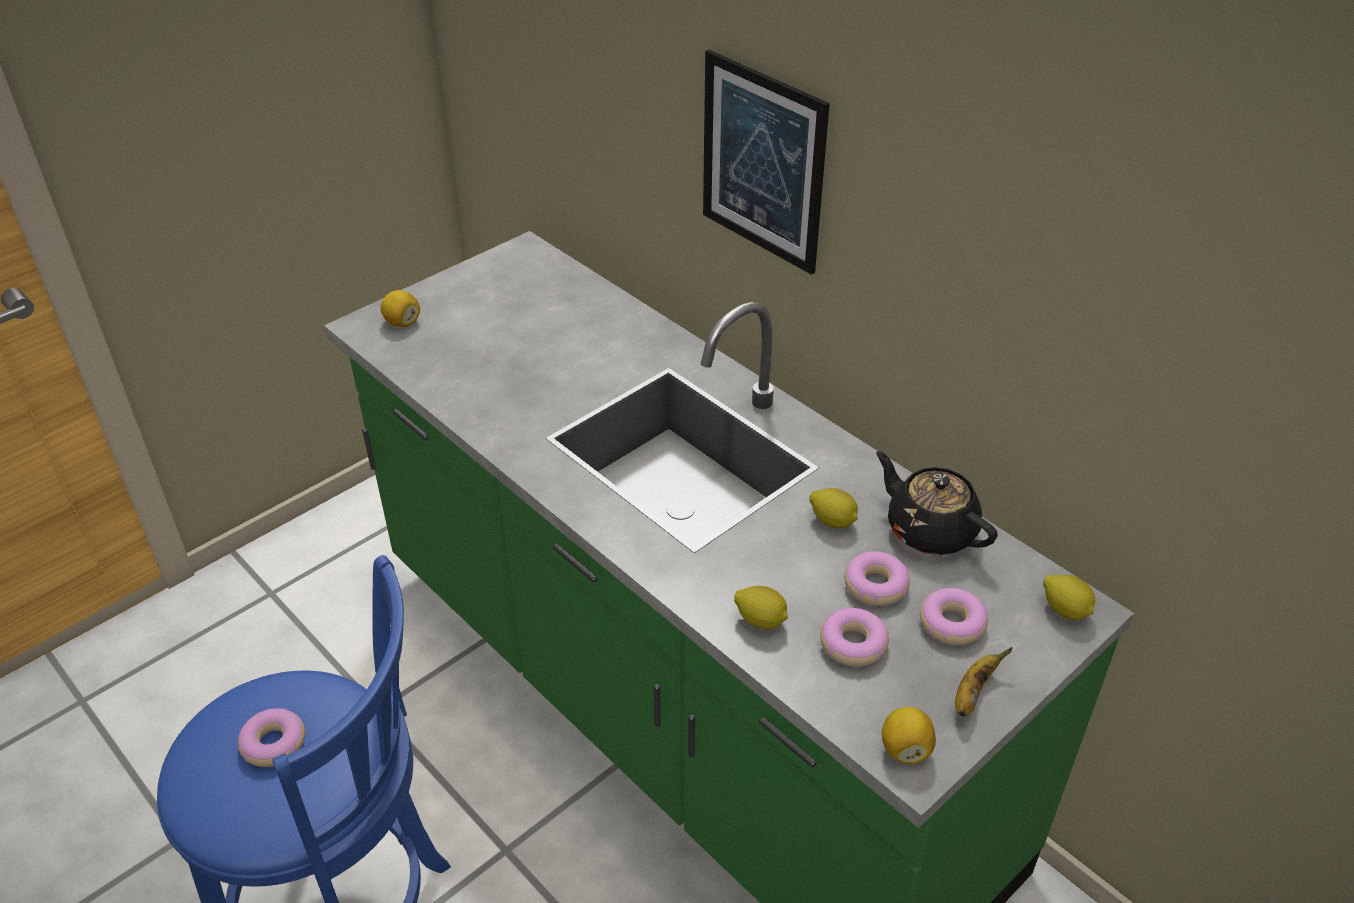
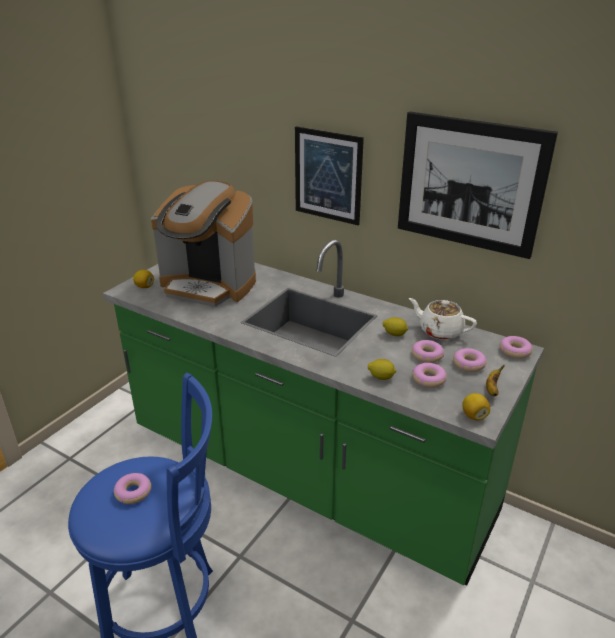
camera: 15 degrees left, 10 degrees down
(520, 338) = (209, 285): none -> coffee machine
(929, 530) = (439, 331): black teapot -> white teapot
(1023, 251) = (470, 184): none -> picture
(1065, 610) = (515, 351): lemon -> donut

